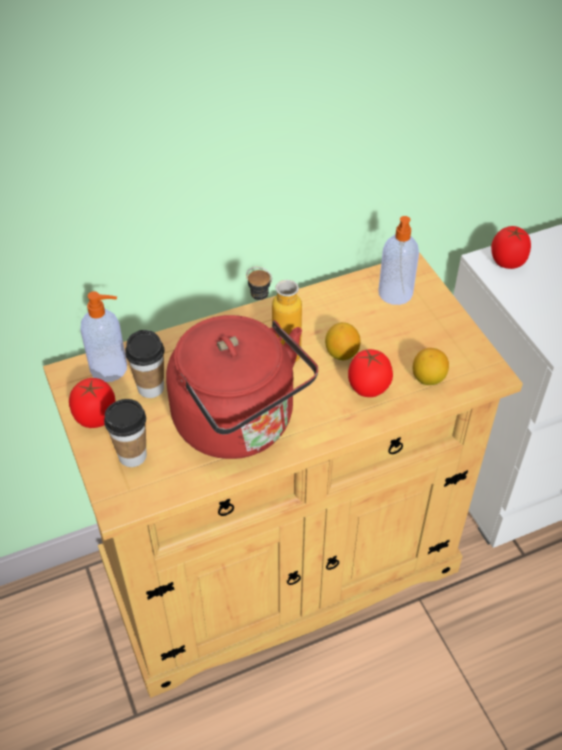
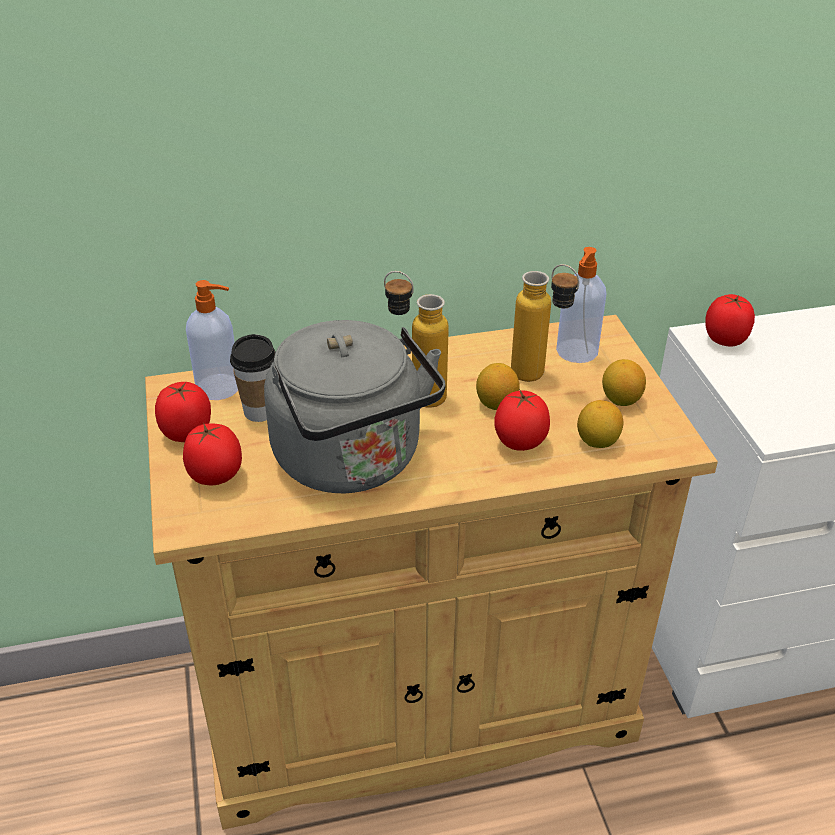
camera: 10 degrees right, 10 degrees down
(132, 456) = (216, 477): cup -> tomato
(240, 425) = (353, 462): red kettle -> grey kettle
(370, 324) = (539, 378): none -> bottle
(439, 336) = (620, 400): none -> lemon

